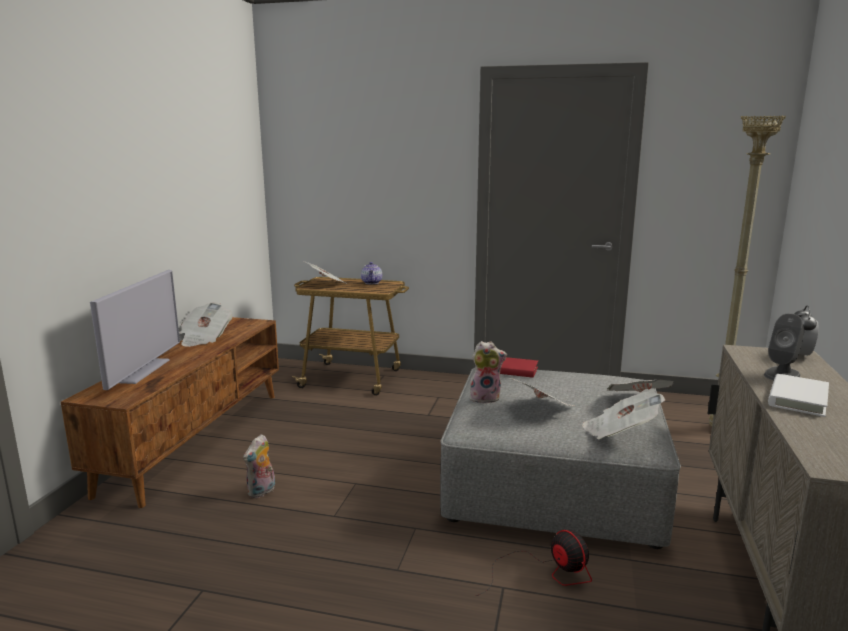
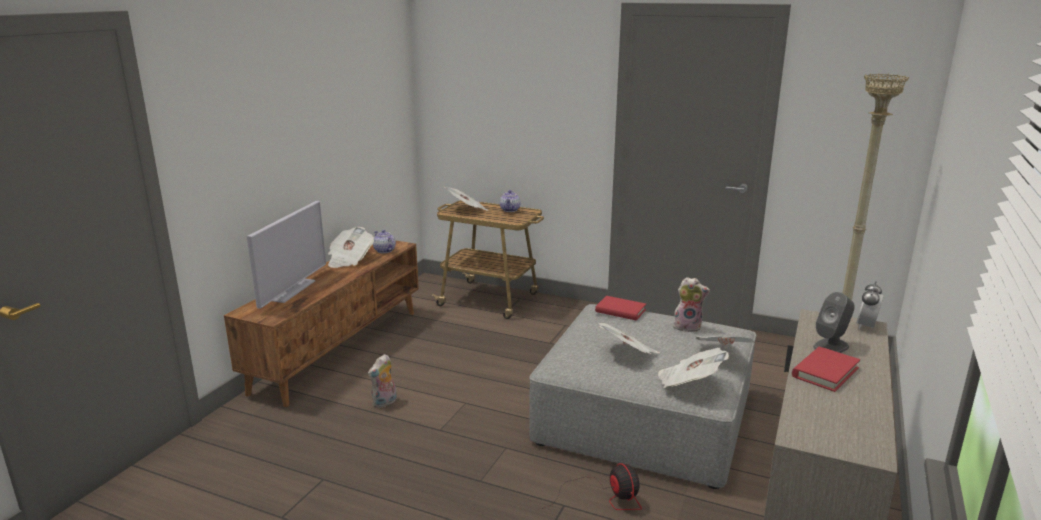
camera: 10 degrees right, 5 degrees up
(242, 328) = (384, 250): none -> teapot
(485, 398) = (583, 338): plush toy -> plush toy (688, 326)
(797, 399) = (825, 372): white book -> red book

